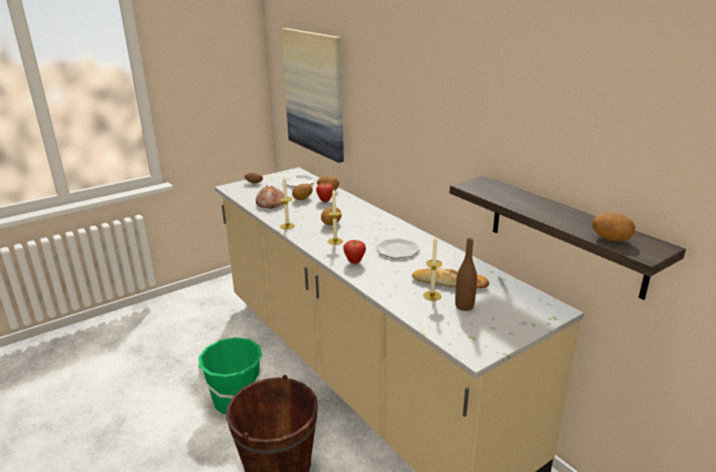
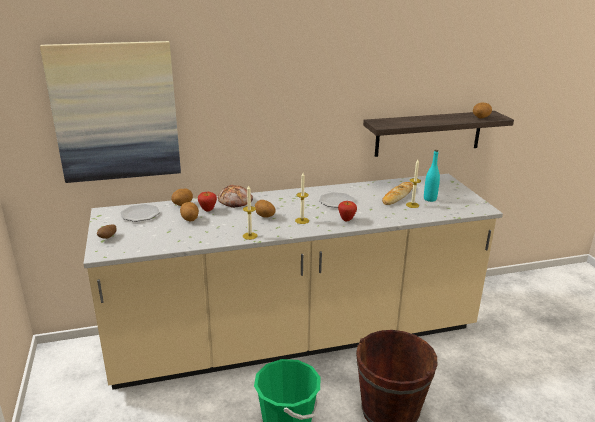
camera: 70 degrees left, 0 degrees up
(270, 203) = (182, 236): bread -> bread (235, 202)
(464, 306) = (430, 199): brown bottle -> turquoise bottle

